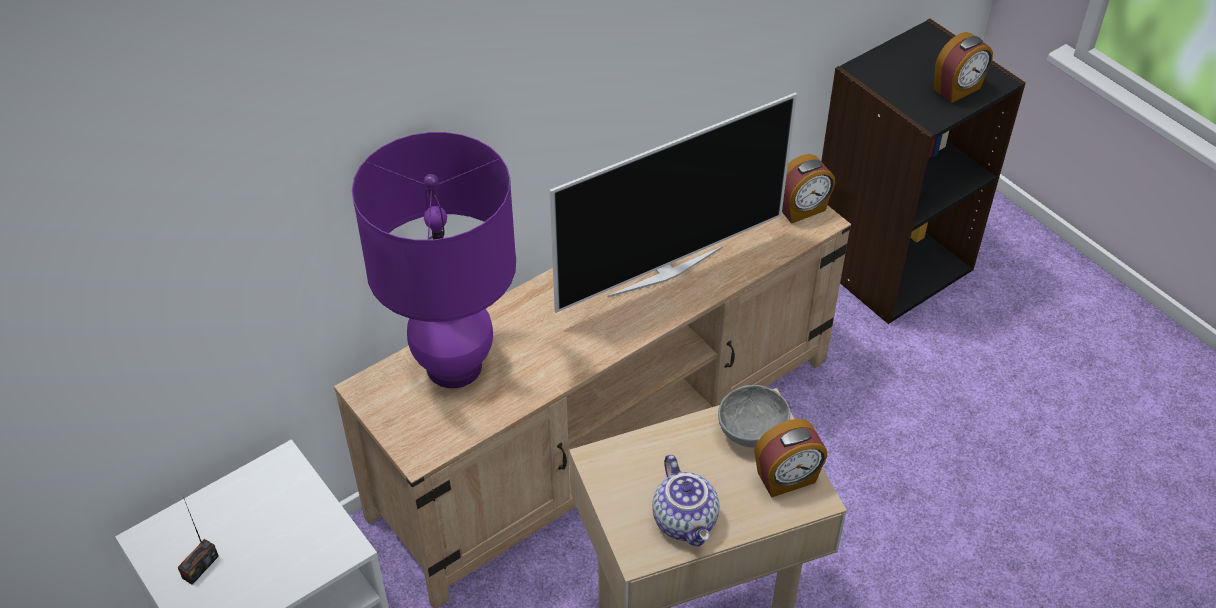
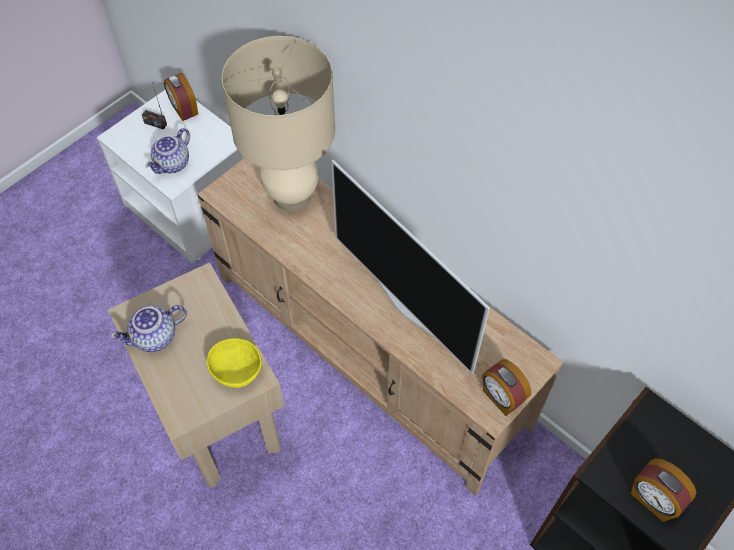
camera: 80 degrees right, 10 degrees up
(303, 545) = (173, 164): none -> teapot
(454, 367) = (291, 196): purple table lamp -> beige table lamp
(750, 430) = (237, 369): grey bowl -> yellow bowl
(787, 479) = (195, 397): alarm clock -> alarm clock (184, 109)

